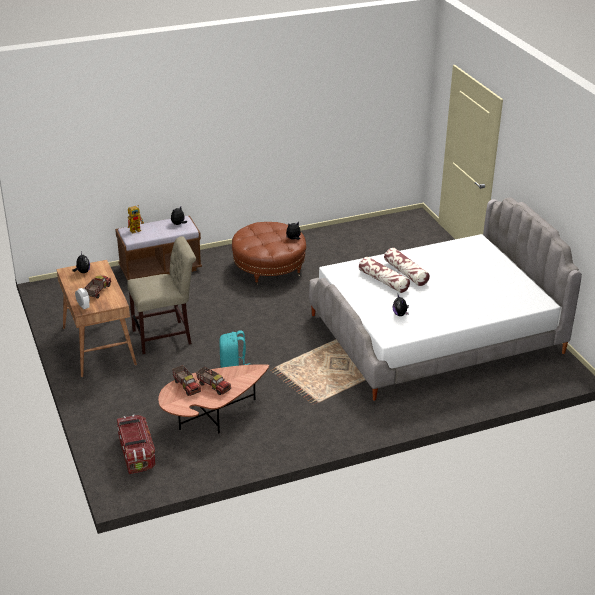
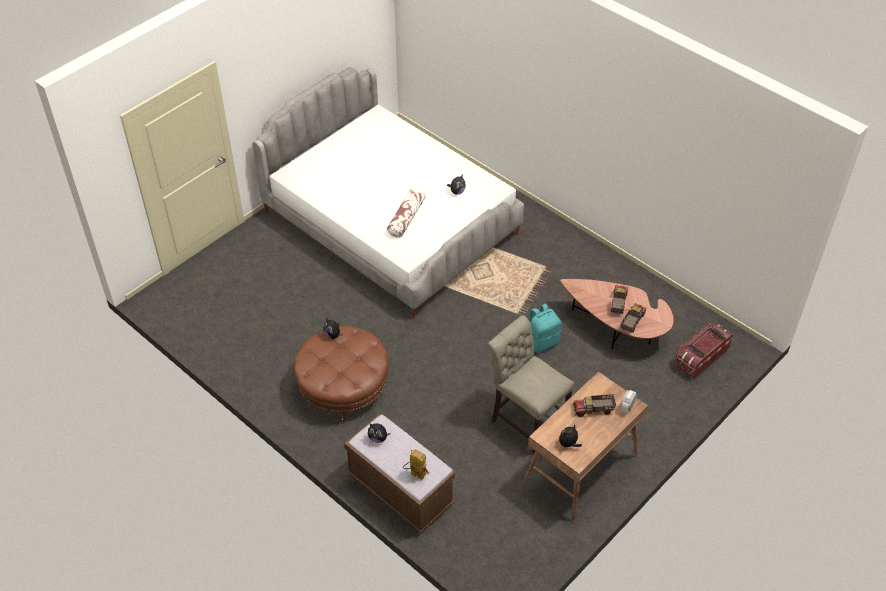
camera: 115 degrees left, 15 degrees up
(406, 273) = (382, 207): pillow -> none

